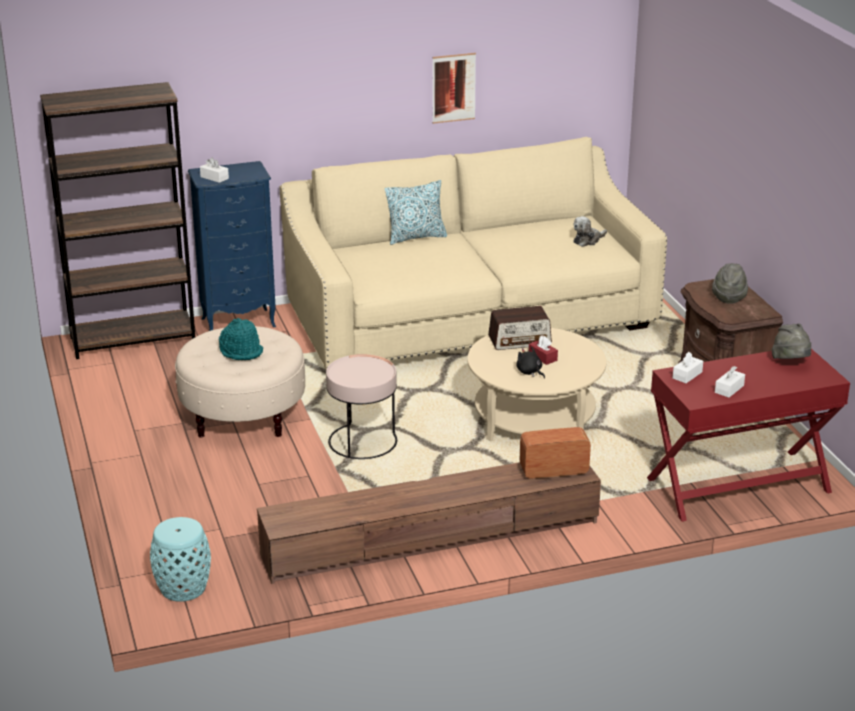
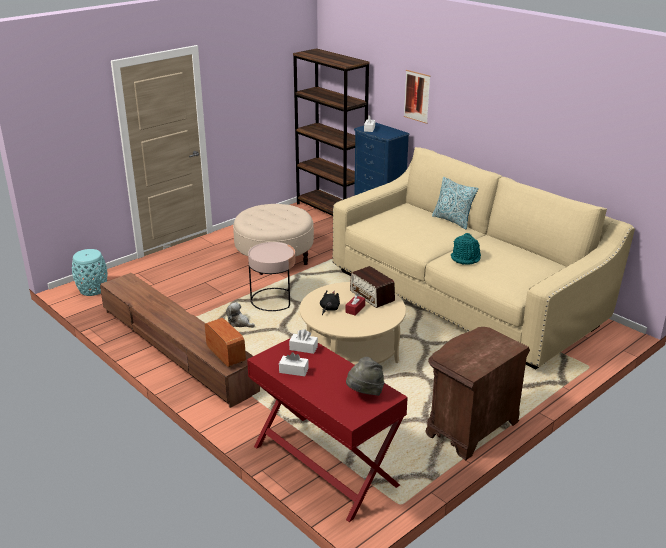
camera: 65 degrees right, 0 degrees up
(241, 351) = (272, 218): turquoise hat -> turquoise hat (465, 258)
(453, 88) = (530, 130): picture -> picture (417, 96)
(588, 240) = (523, 276): plush toy -> plush toy (239, 323)
(729, 297) = (482, 350): grey hat -> none

